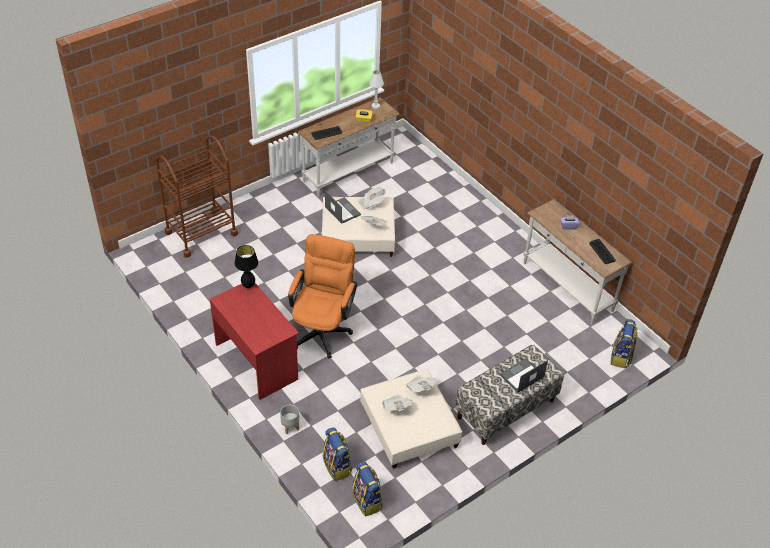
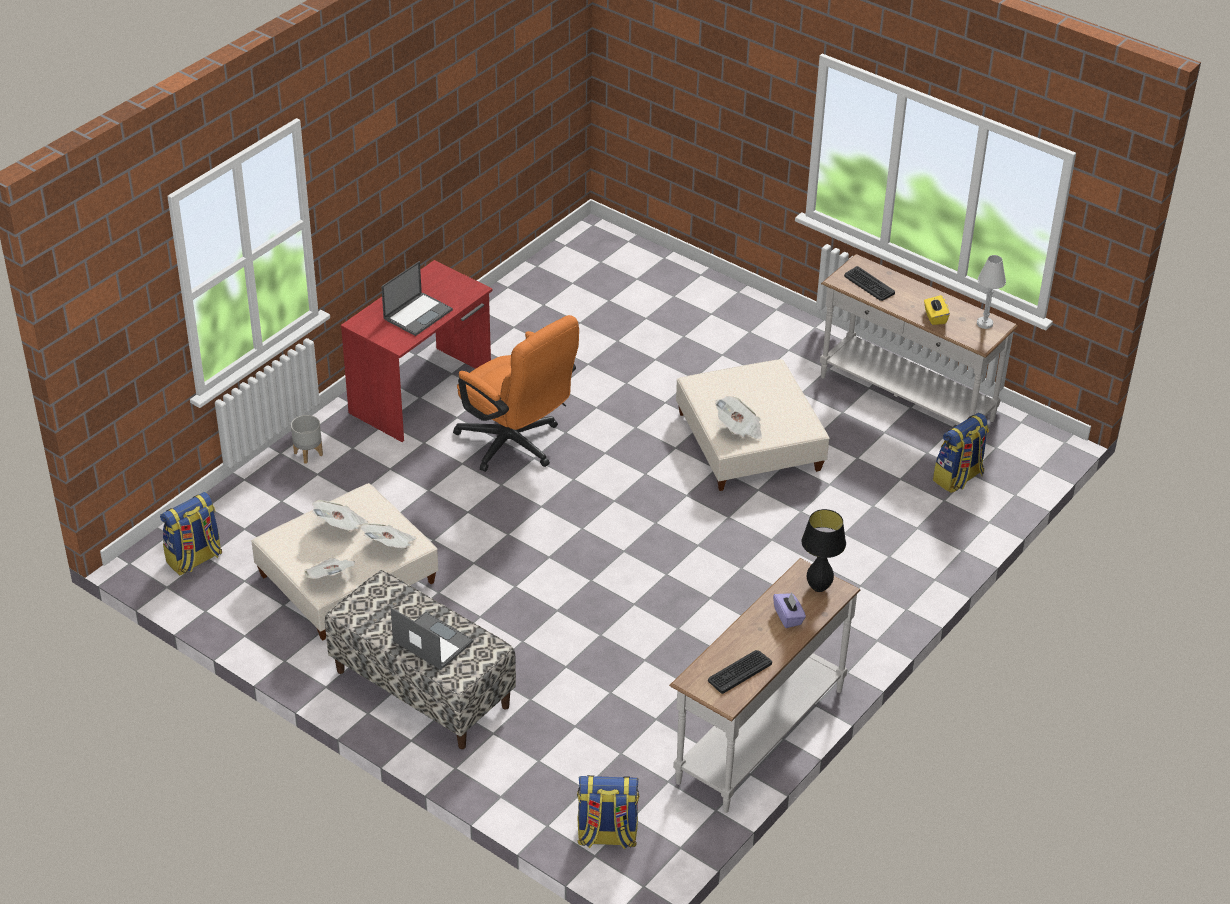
camera: 75 degrees right, 5 degrees down
(201, 233) = (662, 277): brown cart -> none
(248, 286) = (475, 288): black table lamp -> black table lamp (819, 587)
(323, 329) = (516, 446): orange office chair -> orange office chair turned 45 degrees clockwise
(337, 466) = (249, 516): backpack -> backpack (958, 478)
(342, 210) = (758, 385): laptop -> laptop (418, 314)
(371, 203) = (795, 413): newspaper -> newspaper (330, 578)

